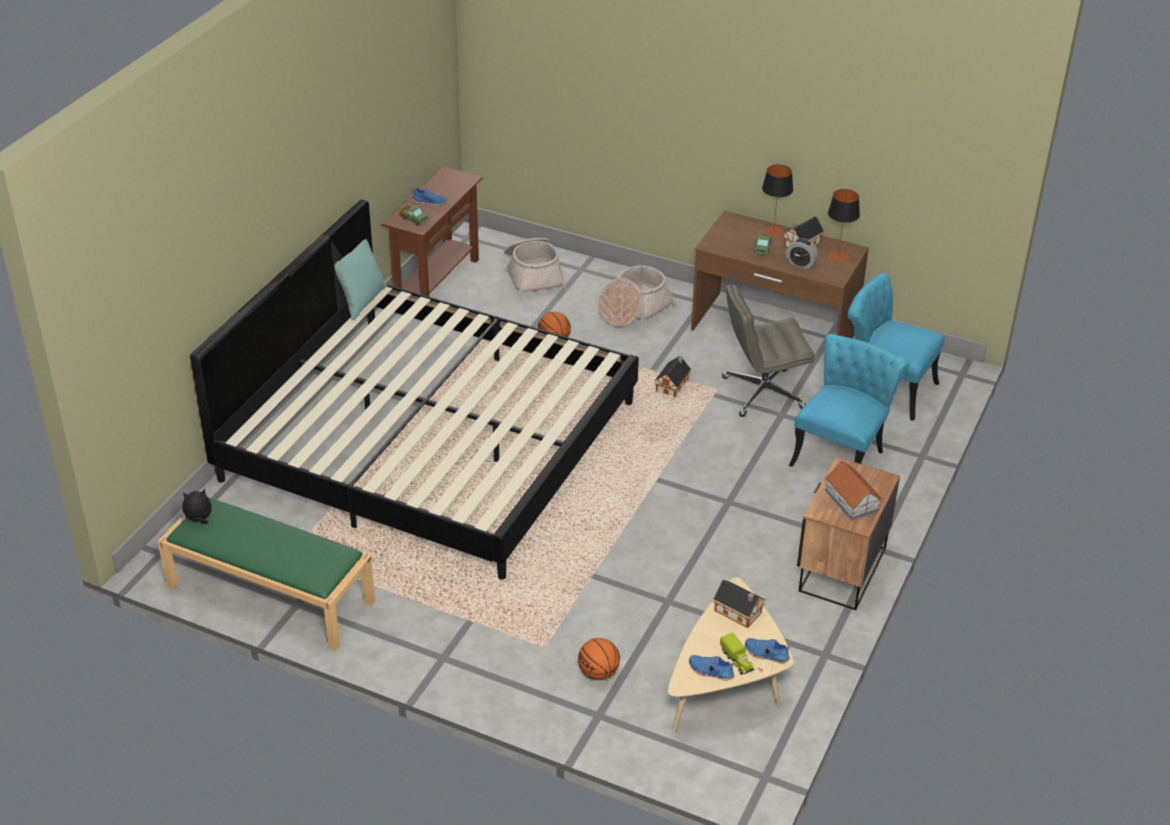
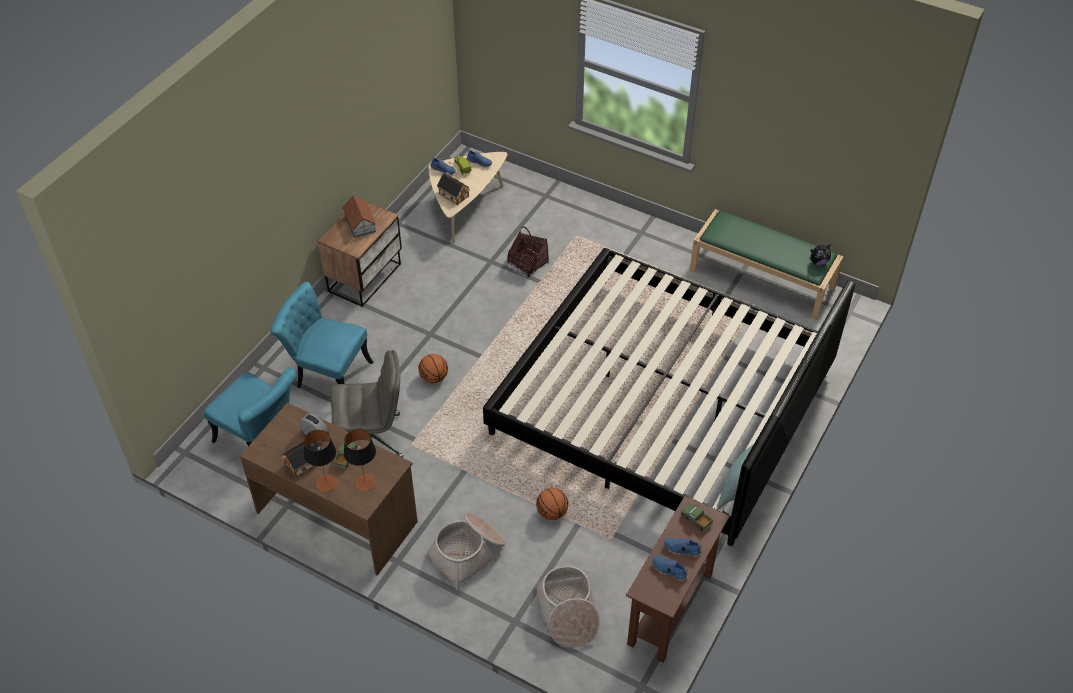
camera: 175 degrees left, 10 degrees up
(443, 190) = (669, 570): none -> blue shoe
(598, 673) = (543, 219): basketball -> basketball (434, 378)
(613, 601) = (528, 263): none -> basket
(673, 385) = (449, 452): toy house -> none
(838, 257) = (275, 443): table lamp -> table lamp (365, 482)
(841, 453) = (327, 373): turquoise chair -> turquoise chair turned 75 degrees clockwise

